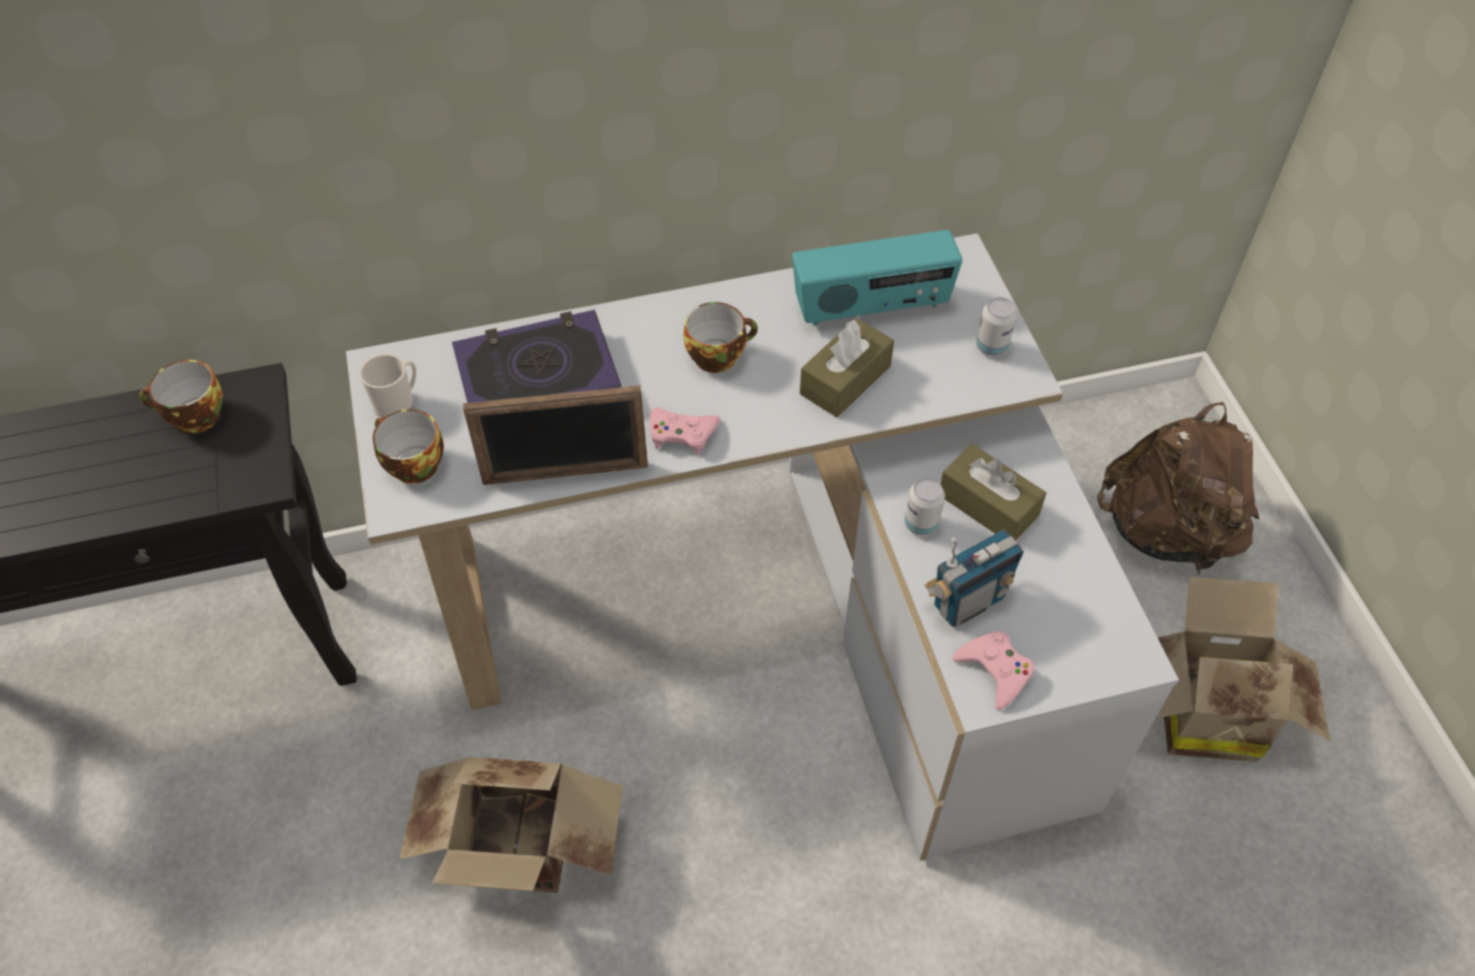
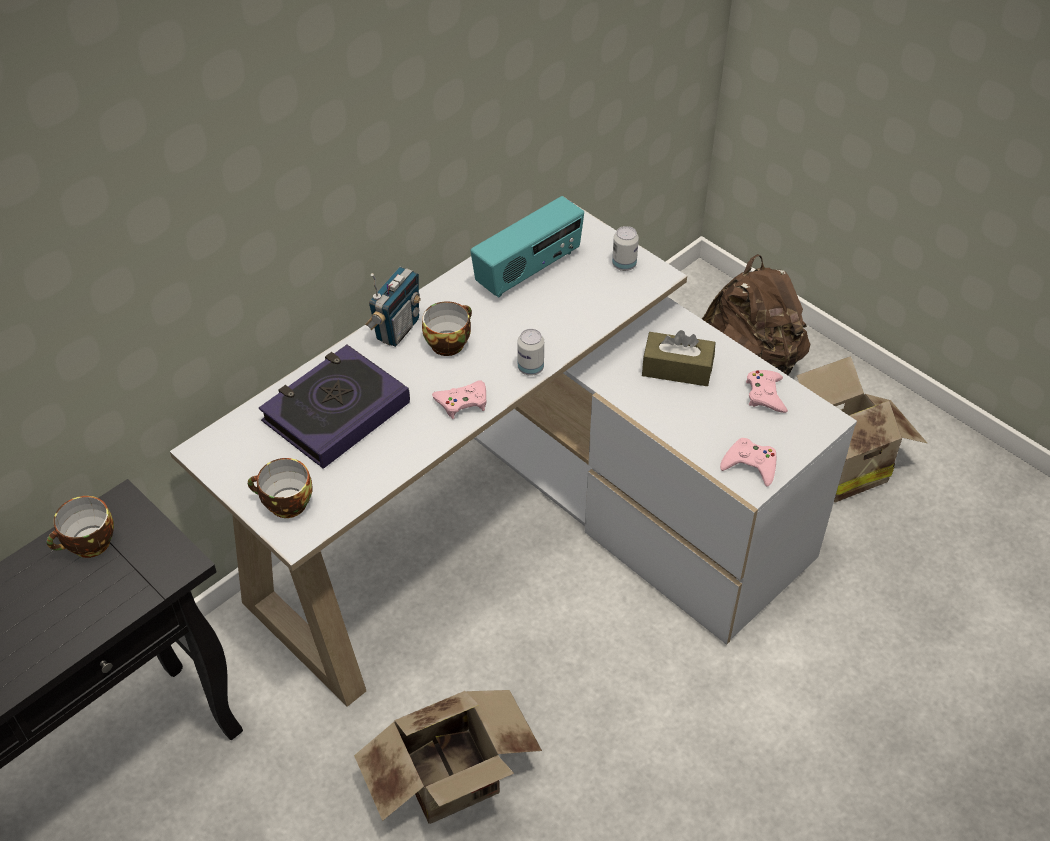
camera: 30 degrees left, 5 degrees down
(398, 402) = (240, 468): mug -> none
(565, 474) = (401, 462): picture frame -> none
(845, 380) = (545, 323): brown tissue box -> none
(921, 524) = (644, 398): can -> can (530, 368)
(967, 601) = (705, 432): radio -> radio (397, 329)
(1078, 589) = (765, 395): none -> pink game controller

